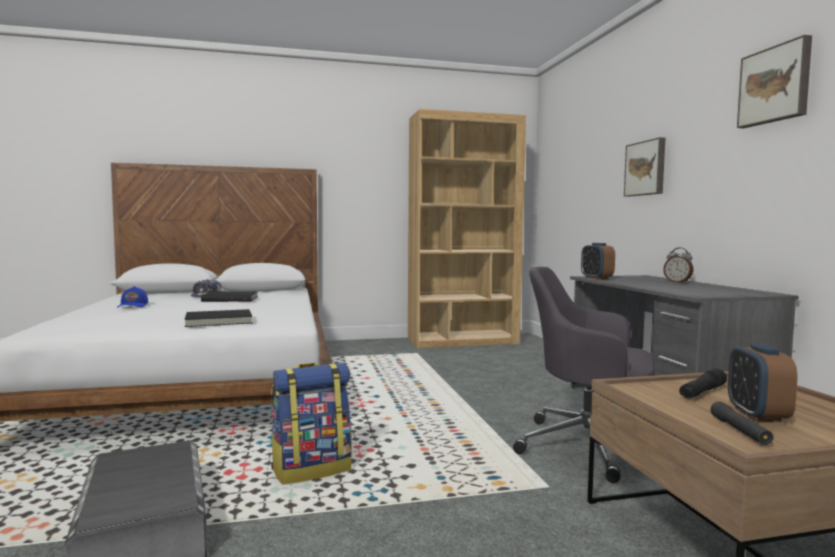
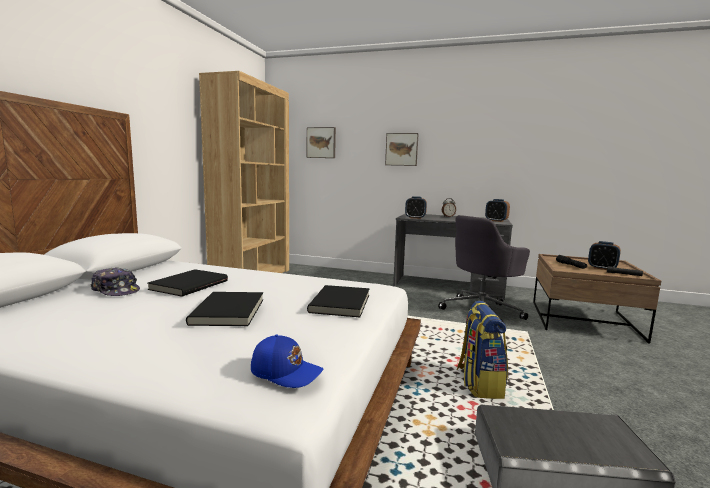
camera: 60 degrees left, 5 degrees up
(133, 305) = (137, 328): blue cap -> blue cap (286, 372)
(170, 308) = (230, 311): none -> black book
(721, 293) = (496, 221): none -> alarm clock
(775, 85) = (494, 120): picture -> picture (321, 143)

